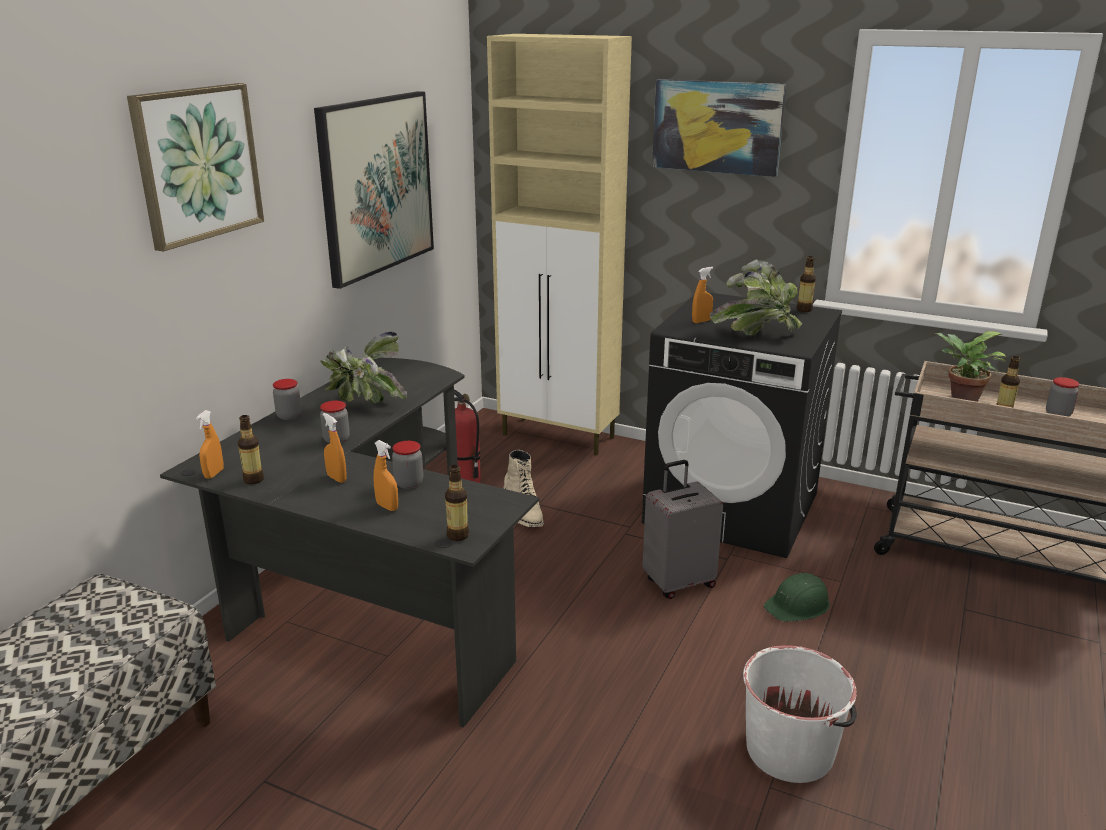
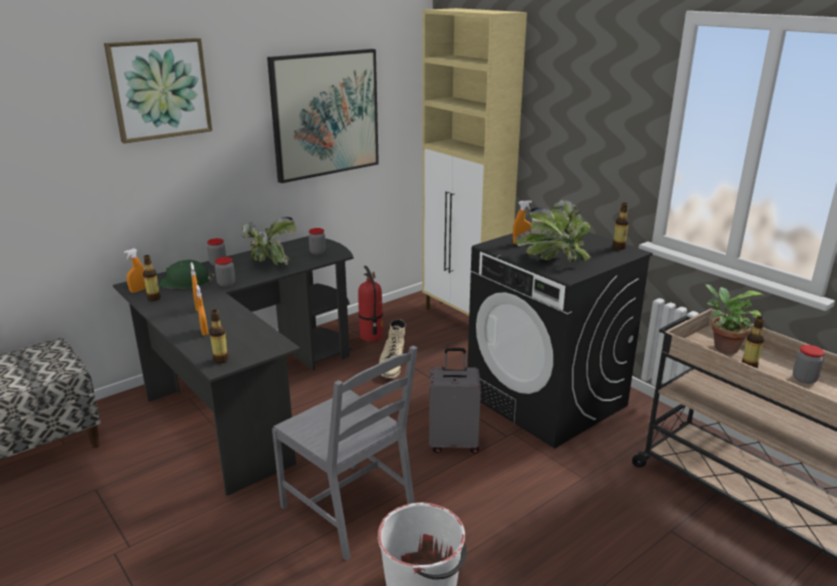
camera: 25 degrees right, 0 degrees up
(409, 483) = (234, 320): jar -> jar (317, 252)
(632, 693) = (350, 509): none -> grey chair
(717, 127) = (581, 88): picture -> none
(798, 605) = (529, 486): green hard hat -> green hard hat (186, 282)

